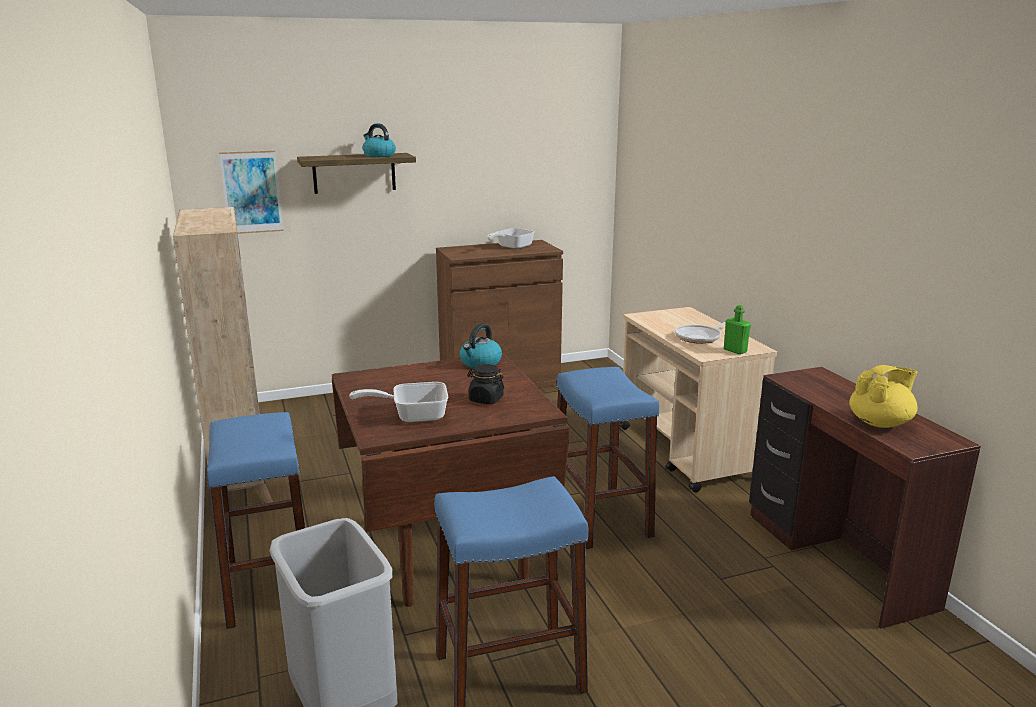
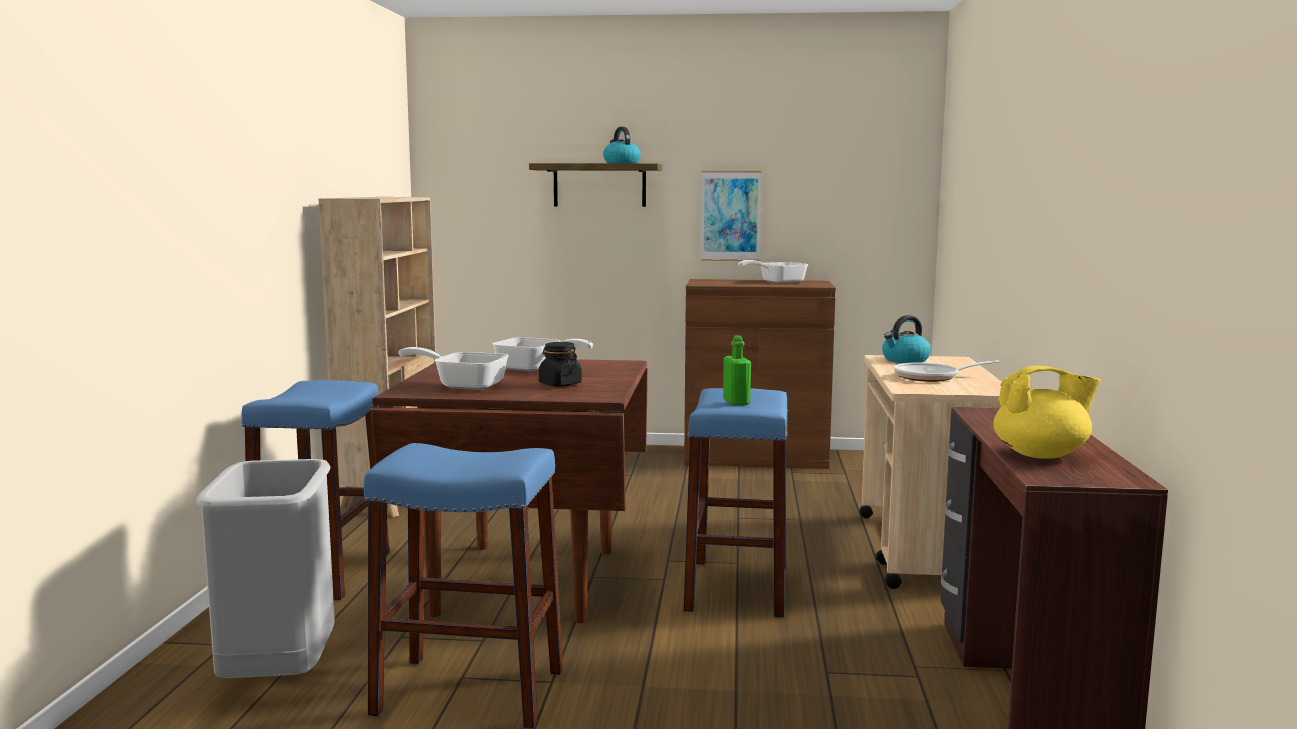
camera: 25 degrees right, 10 degrees down
(252, 192) = (488, 201): picture -> picture (730, 216)
(435, 380) = (534, 369): none -> frying pan
(480, 363) = (606, 364): kettle -> kettle (905, 360)
(735, 350) = (958, 390): green bottle -> green bottle (736, 402)

